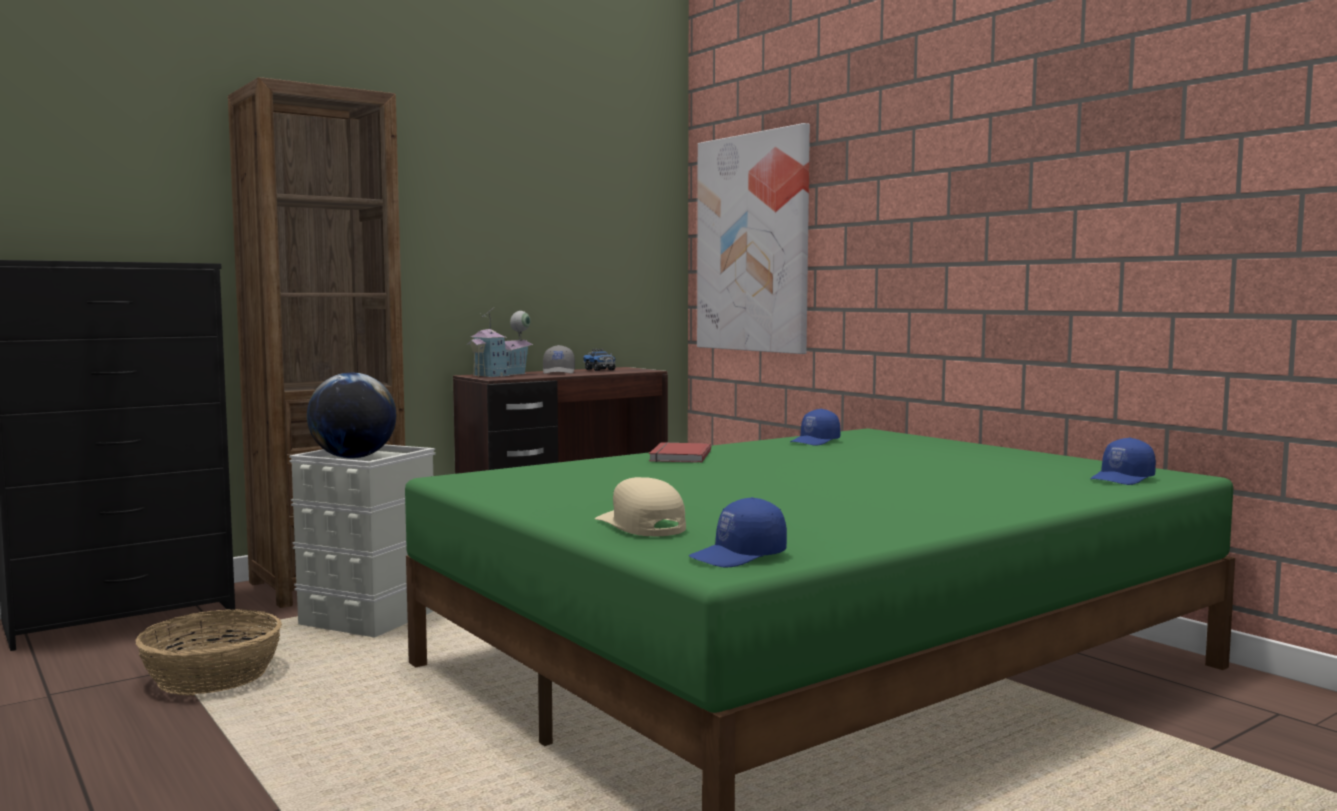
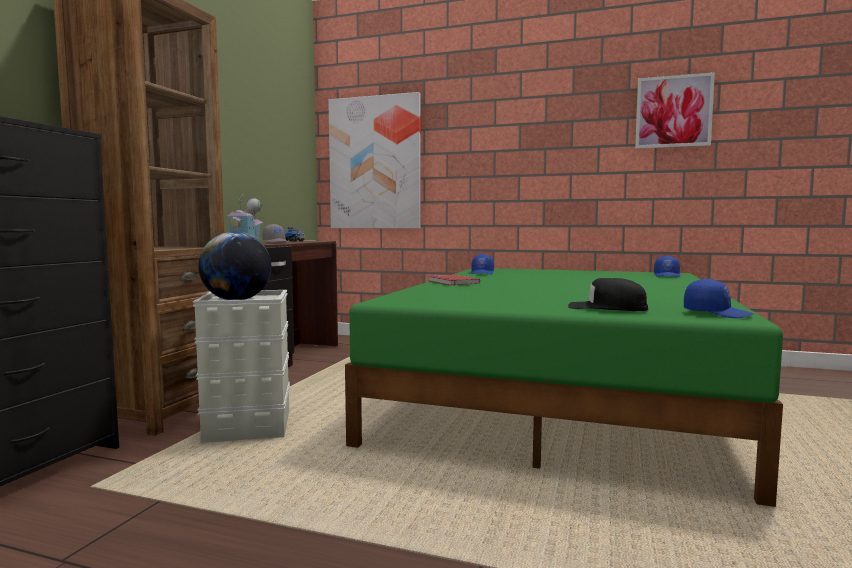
camera: 35 degrees left, 0 degrees up
(211, 677) = (207, 497): basket -> none
(641, 525) = (607, 308): beige cap -> black cap
(739, 557) = (716, 313): blue cap -> blue cap turned 75 degrees counterclockwise
(1210, 132) = (673, 112): none -> picture

